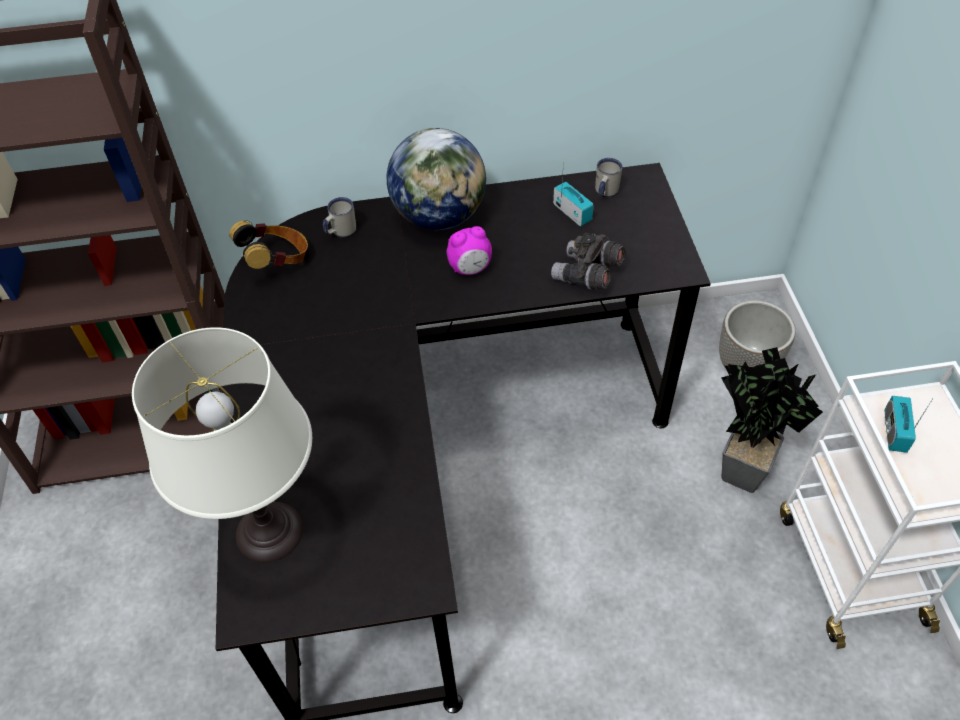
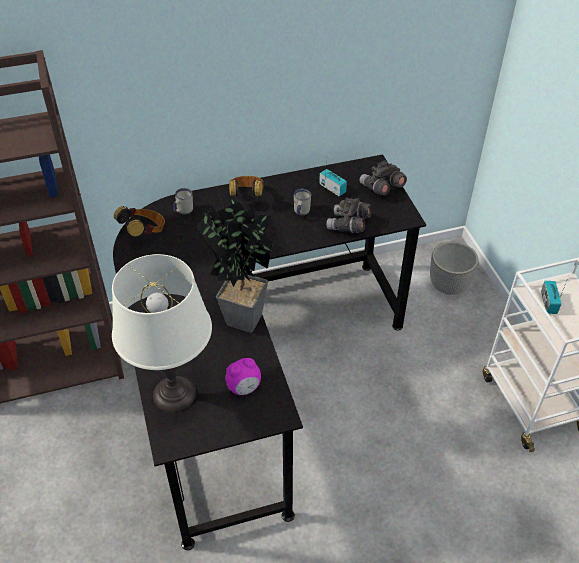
camera: 10 degrees left, 5 degrees down
(440, 216) = (247, 196): globe -> headphones
(470, 268) = (273, 227): alarm clock -> alarm clock (244, 388)
(604, 193) = (351, 175): white mug -> white mug (300, 212)
(649, 217) = (381, 188): none -> grey binoculars
(737, 468) = (451, 350): potted plant -> potted plant (240, 315)

